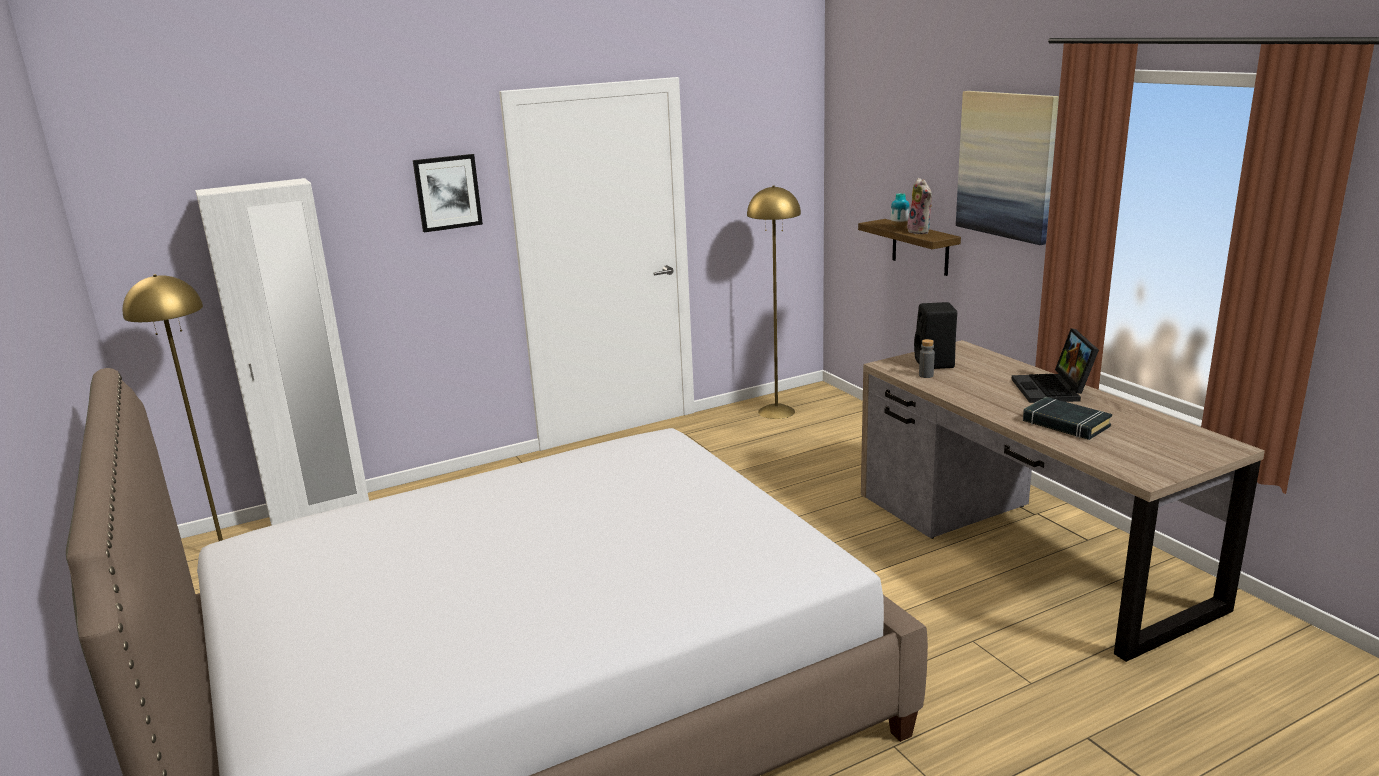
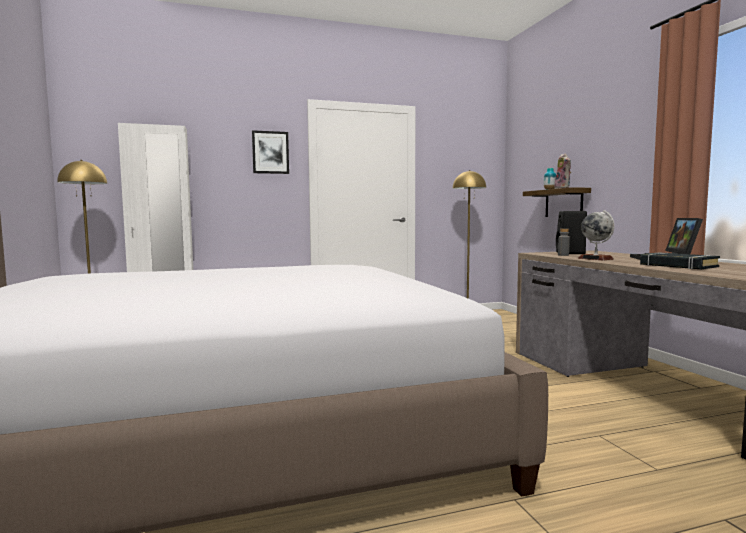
camera: 10 degrees right, 15 degrees down
(969, 394) = (595, 259): none -> globe
(1006, 165) = (622, 129): picture -> none

